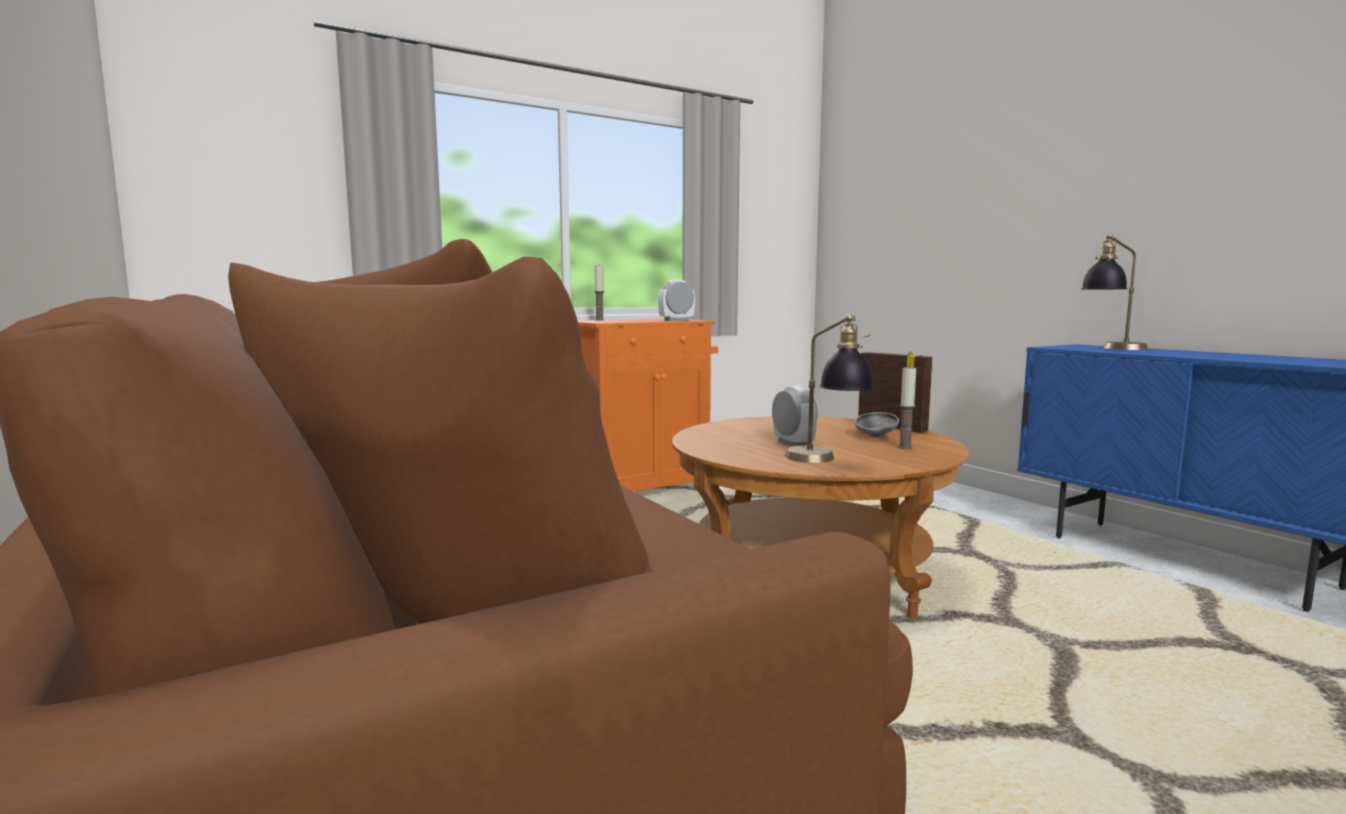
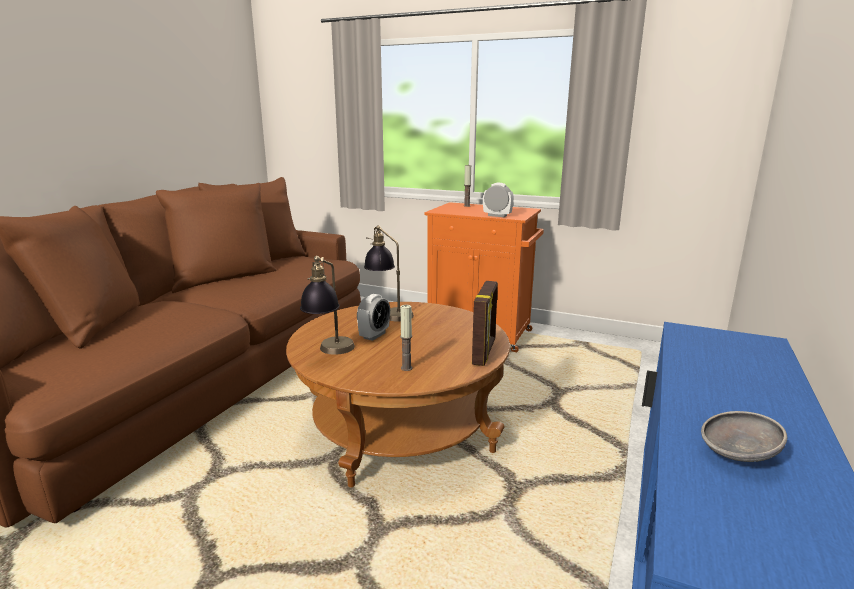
camera: 55 degrees right, 10 degrees up
(875, 436) = (437, 353): grey bowl -> grey bowl (736, 455)
(1111, 348) = (728, 358): table lamp -> table lamp (389, 312)

